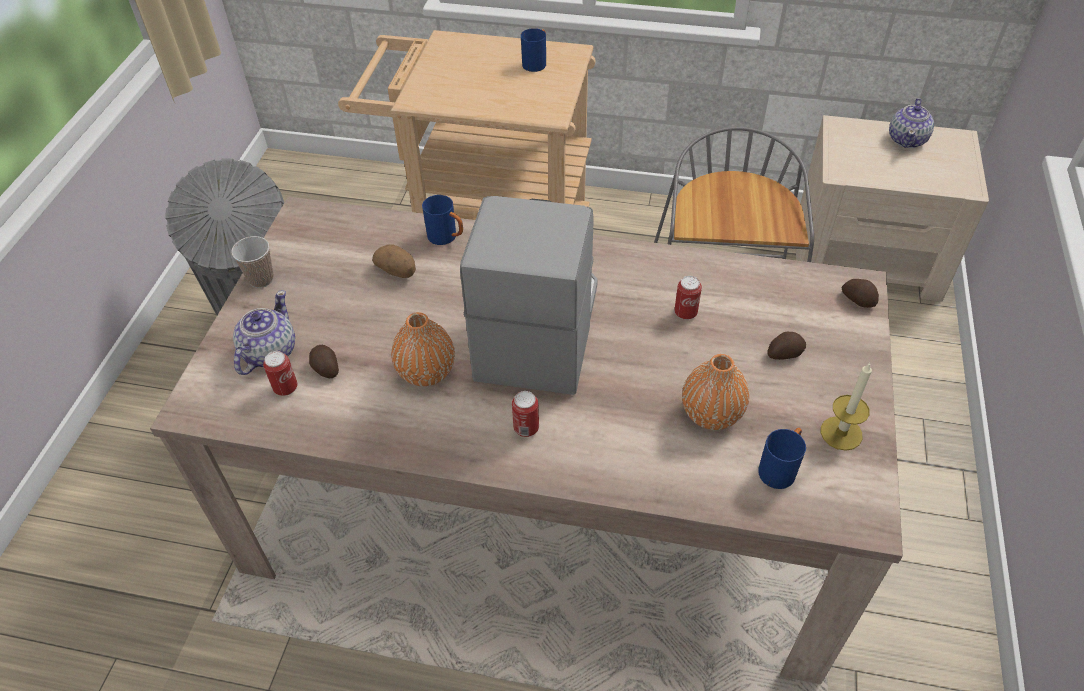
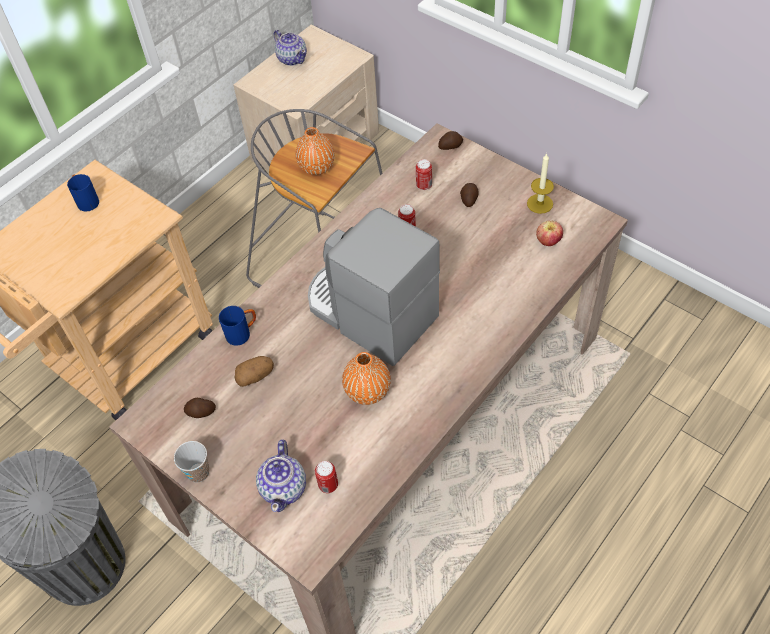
camera: 60 degrees left, 5 degrees up
(268, 352) = (284, 487): teapot -> teapot turned 135 degrees counterclockwise
(325, 368) = (325, 453): potato -> potato (201, 412)
(526, 428) = (450, 352): can -> can (424, 185)
(711, 413) = (493, 254): orange vase -> orange vase (317, 167)
(780, 468) = (548, 242): blue mug -> apple

